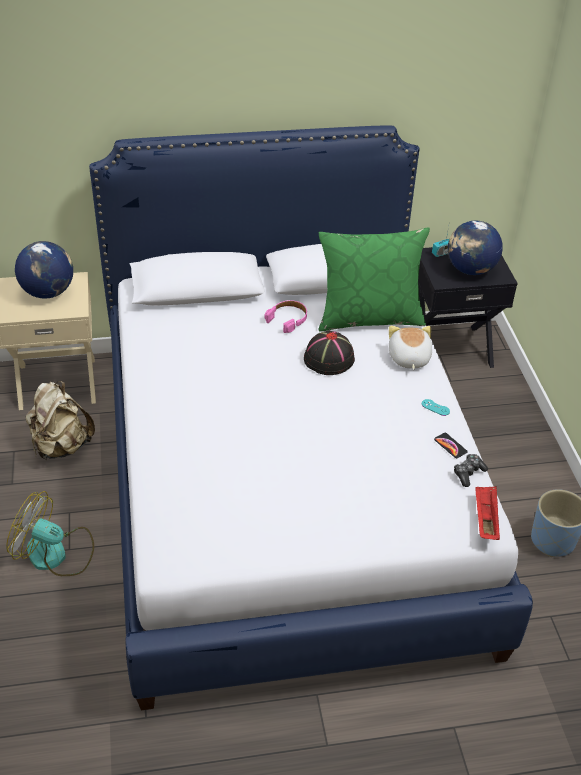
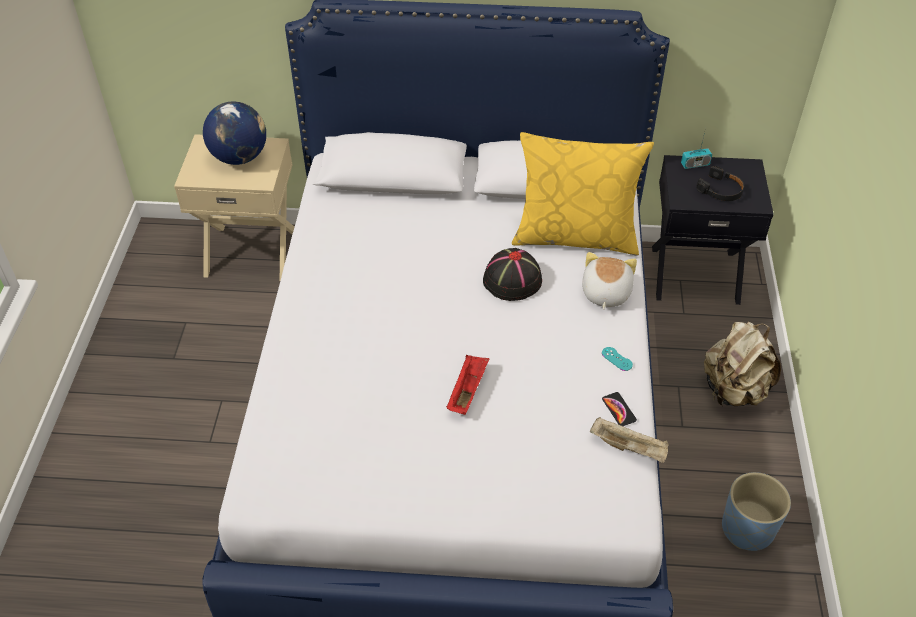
camera: 15 degrees right, 5 degrees up
(56, 554) = (195, 445): fan -> none
(61, 446) = (234, 324): beige backpack -> beige backpack (733, 390)
(288, 319) = (481, 225): pink headphones -> none
(369, 317) = (575, 236): green pillow -> yellow pillow
(468, 473) = (629, 447): game controller -> beige tray
(470, 270) = (721, 190): globe -> black headphones
(485, 519) = (630, 508): red tray -> red tray (467, 391)

